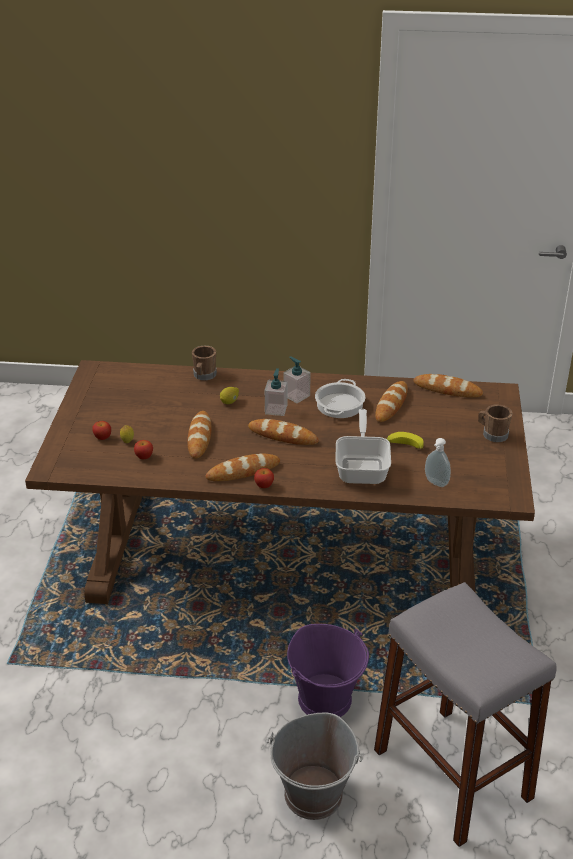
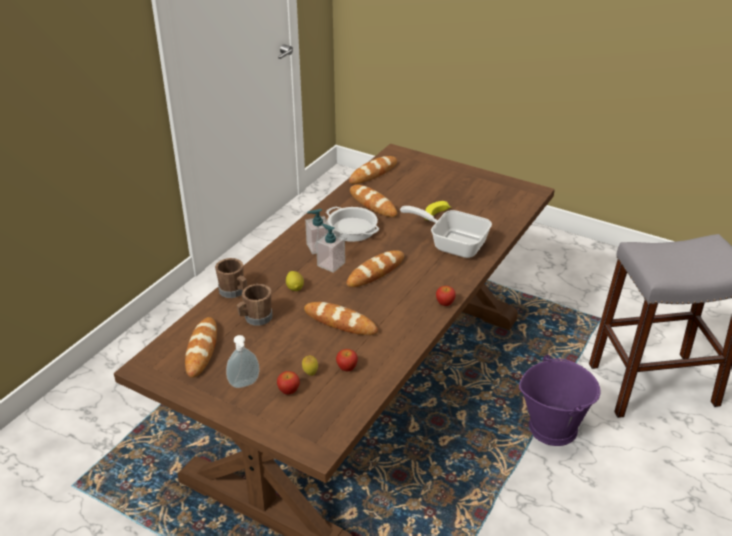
camera: 65 degrees left, 0 degrees up
(243, 471) = (415, 309): bread -> bread (201, 349)
(314, 795) = (653, 469): grey bucket -> none
(435, 483) = (495, 217): soap dispenser -> soap dispenser (244, 385)
(492, 434) = (448, 174): brown mug -> brown mug (255, 318)

